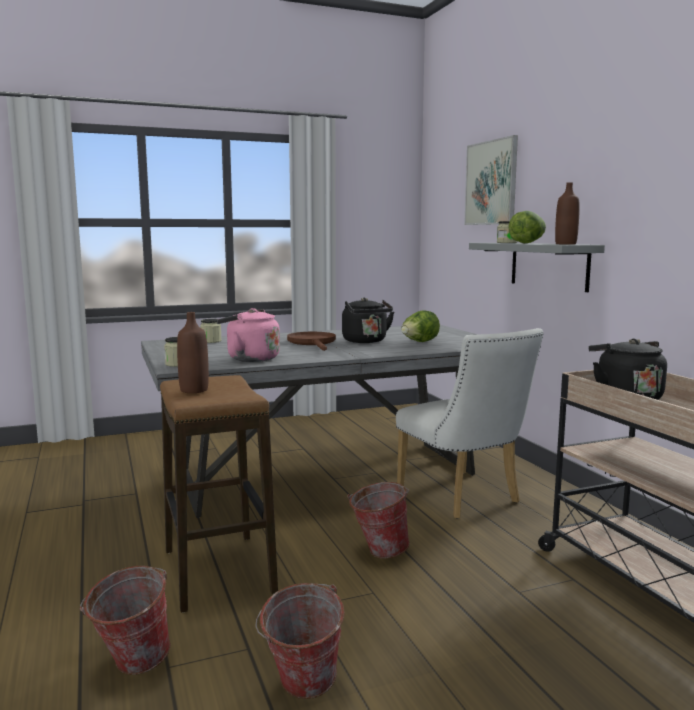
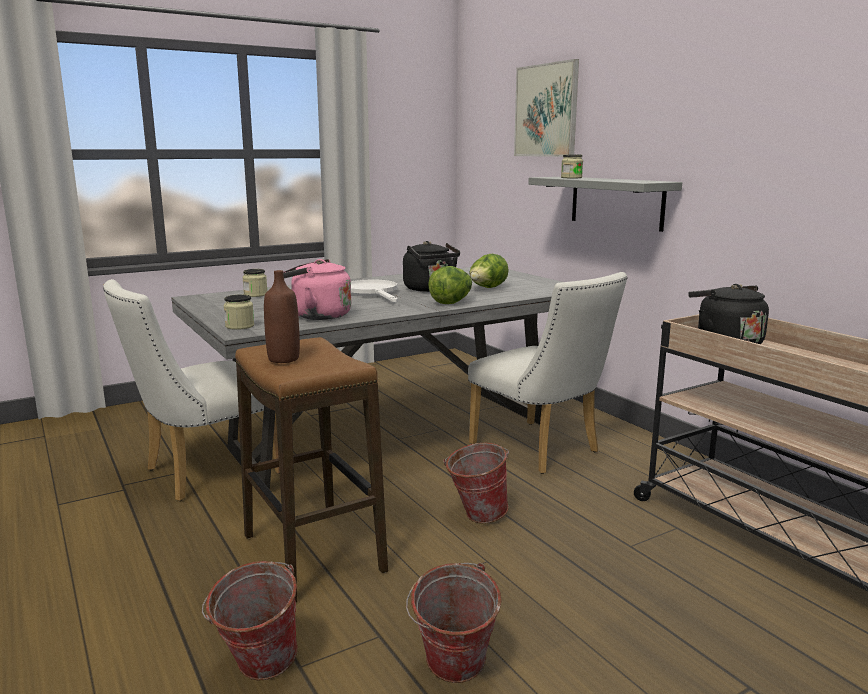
camera: 10 degrees left, 5 degrees up
(153, 496) = (203, 473): none -> white chair
(313, 343) = (373, 293): brown frying pan -> white frying pan
(527, 243) = (596, 179): lettuce -> lettuce (451, 302)
(565, 244) = (642, 181): brown bottle -> none

